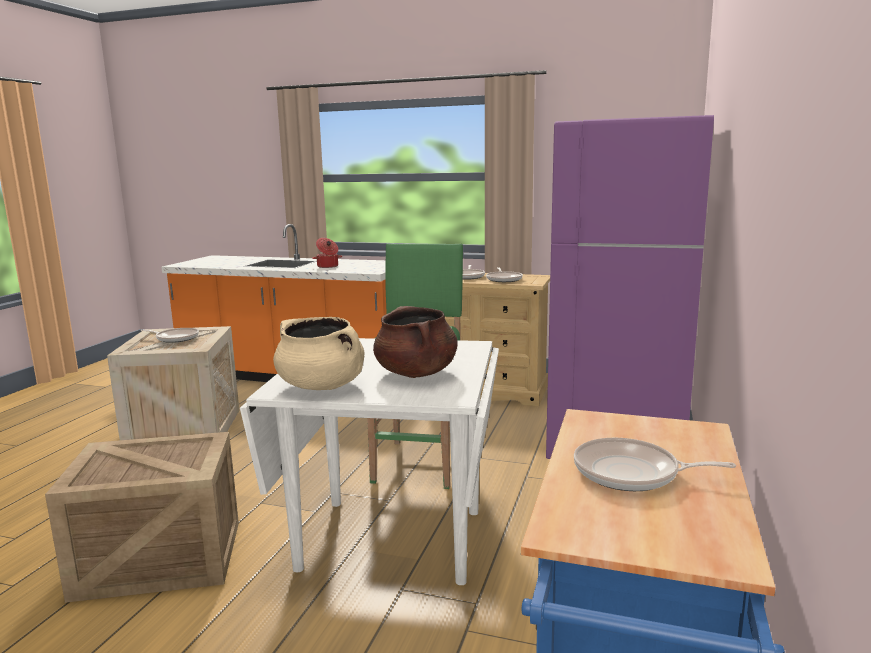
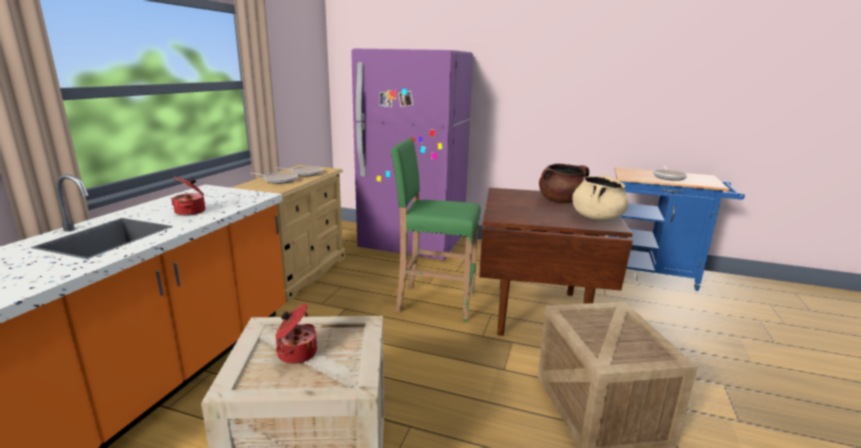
camera: 90 degrees left, 5 degrees up
(175, 338) = (296, 353): frying pan -> cooking pot
(391, 540) = (539, 312): white dining table -> brown dining table

